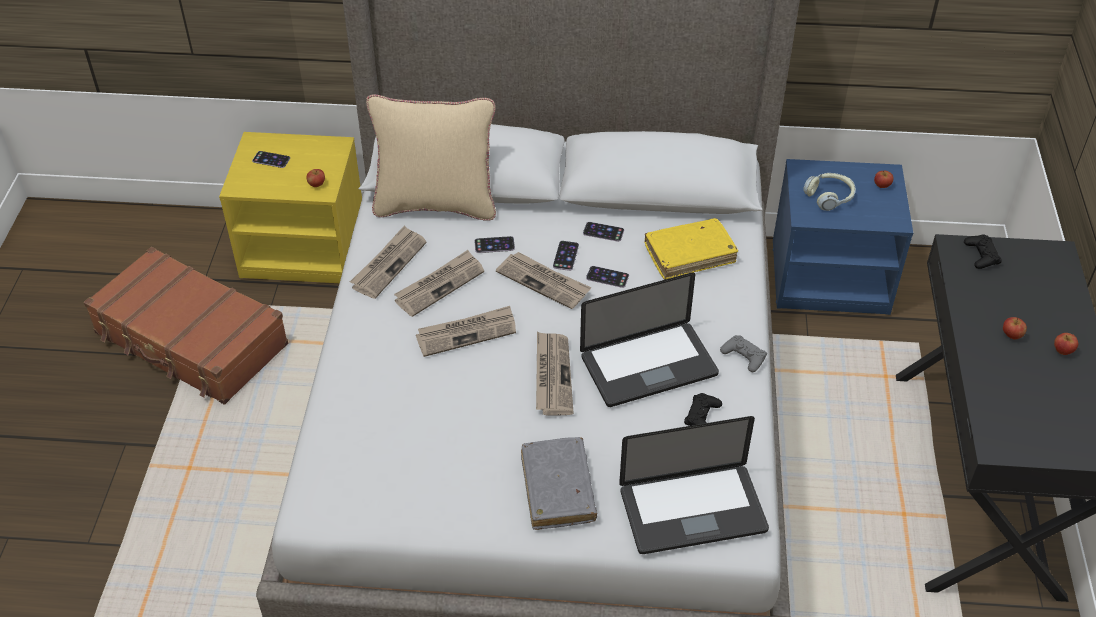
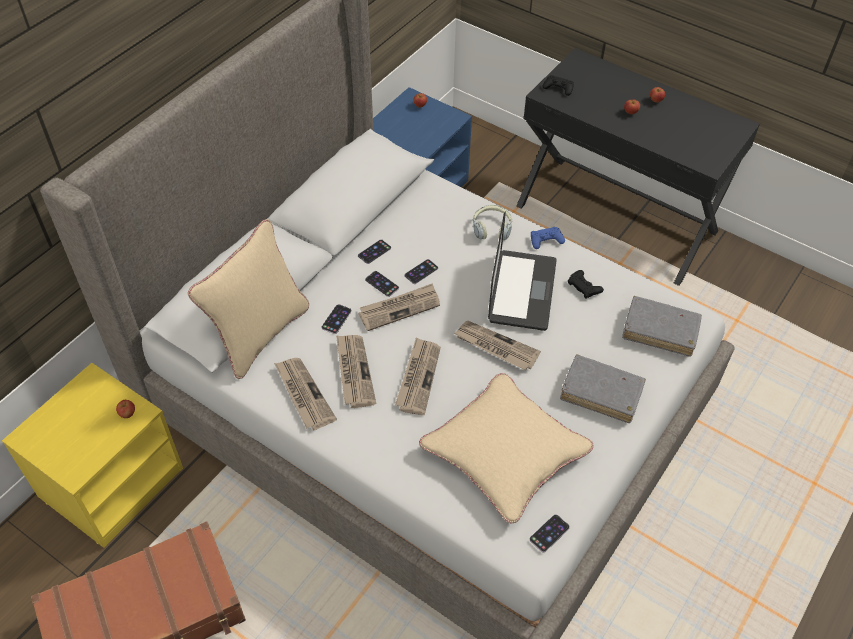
camera: 60 degrees left, 5 degrees up
(271, 159) = (62, 434): phone -> phone (549, 533)
(421, 437) = (505, 452): none -> beige pillow
(689, 254) = (434, 219): yellow book -> none
(692, 510) = (660, 331): laptop -> grey book
(743, 356) = (546, 240): grey game controller -> blue game controller
(829, 197) = (409, 133): headphones -> headphones (491, 228)

